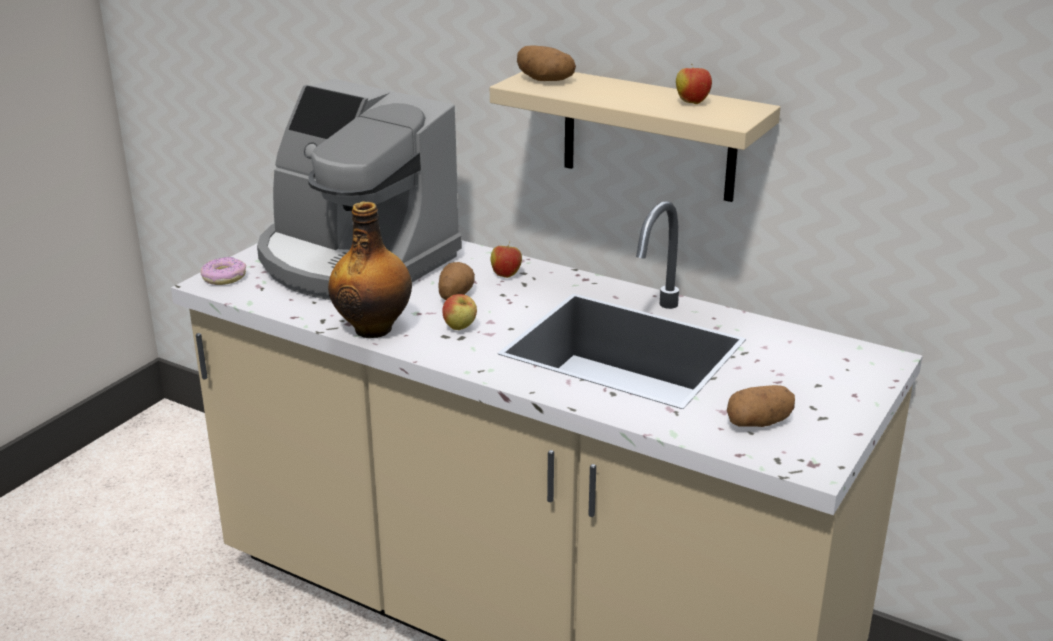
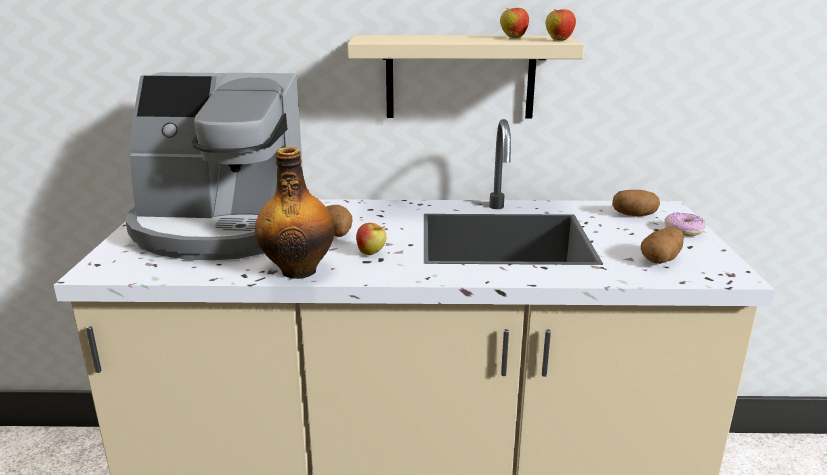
camera: 30 degrees left, 5 degrees down
(224, 277) = (105, 265): donut -> donut (683, 230)
(506, 275) = (359, 213): apple -> apple (559, 40)
(544, 80) = (383, 38): potato -> potato (634, 215)

